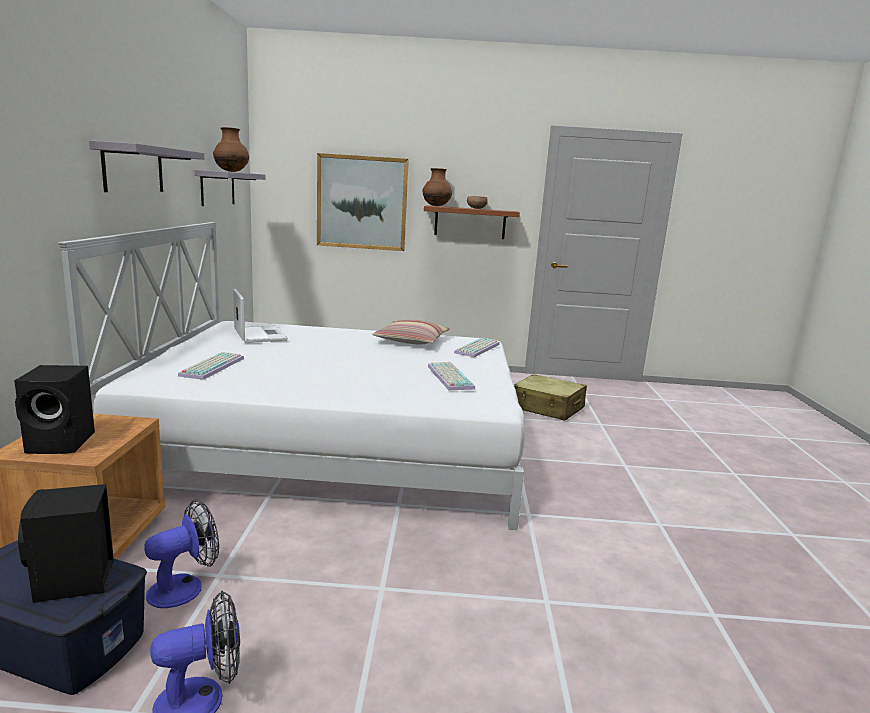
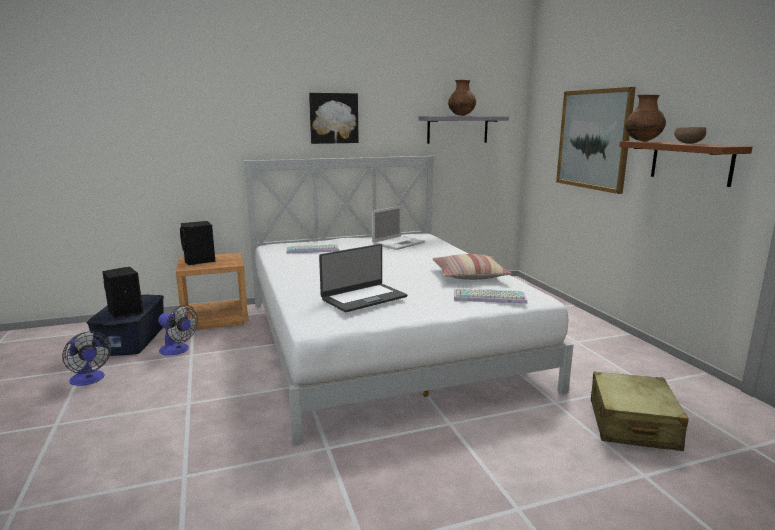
camera: 70 degrees right, 0 degrees up
(133, 169) = (333, 118): grey shelf -> picture
(448, 377) = (363, 298): keyboard -> laptop

